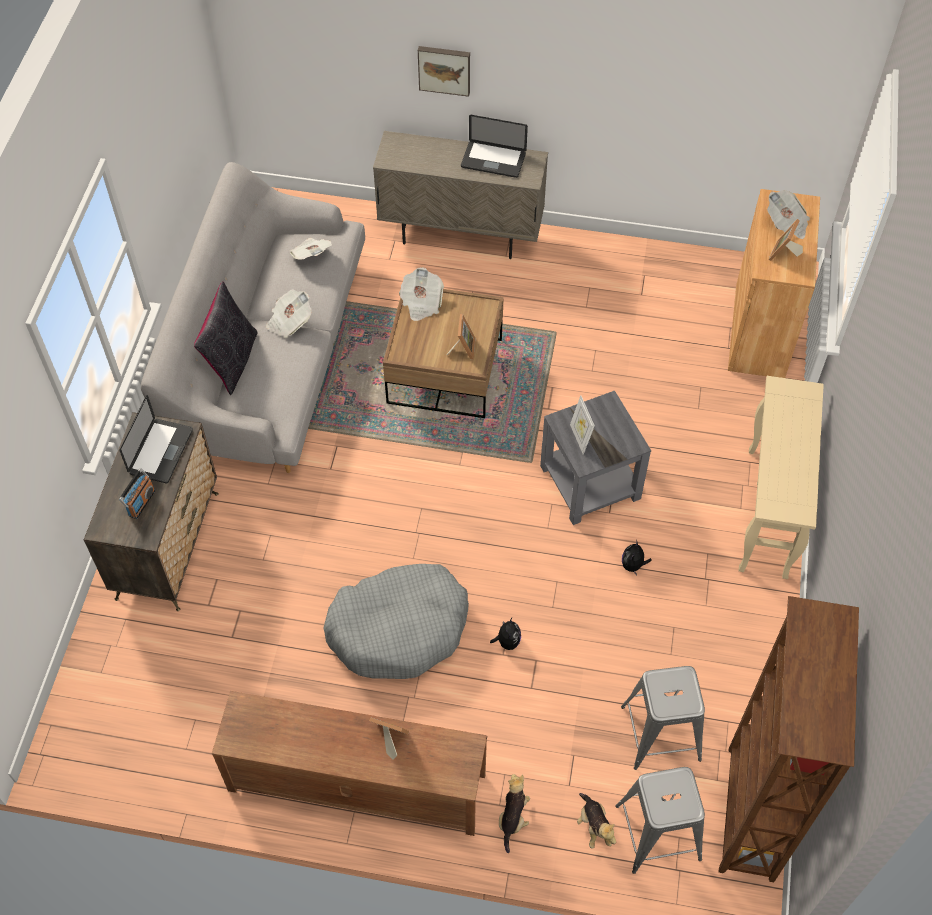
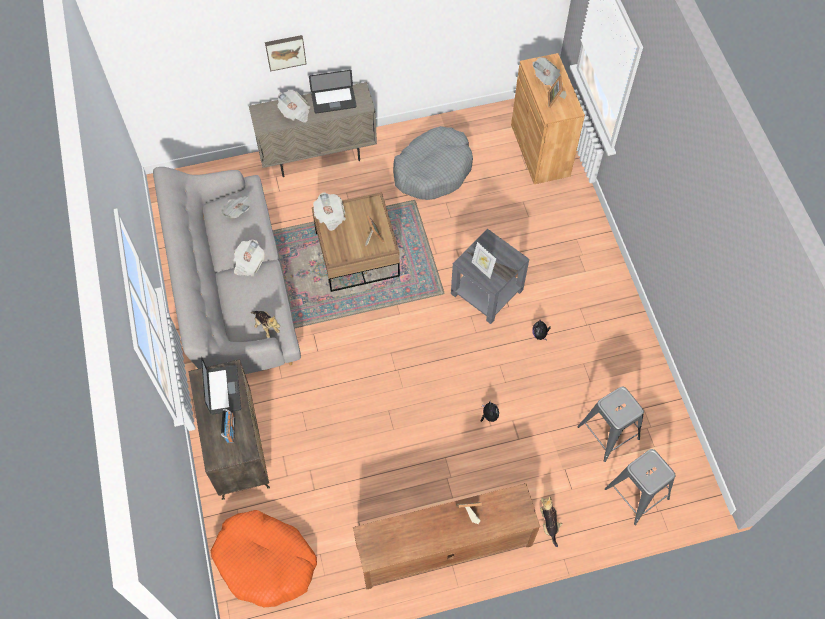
camera: 25 degrees left, 5 degrees up
(123, 699) = (265, 562): none -> orange dog bed
(232, 360) = (224, 306): black pillow -> none
(399, 628) = (418, 437): grey dog bed -> grey dog bed (433, 170)
(436, 158) = (295, 112): none -> newspaper
(594, 826) = (598, 507): plush toy -> plush toy (266, 326)
(749, 814) = (682, 459): brown bookcase -> none
(768, 513) = (602, 268): beige console table -> none

